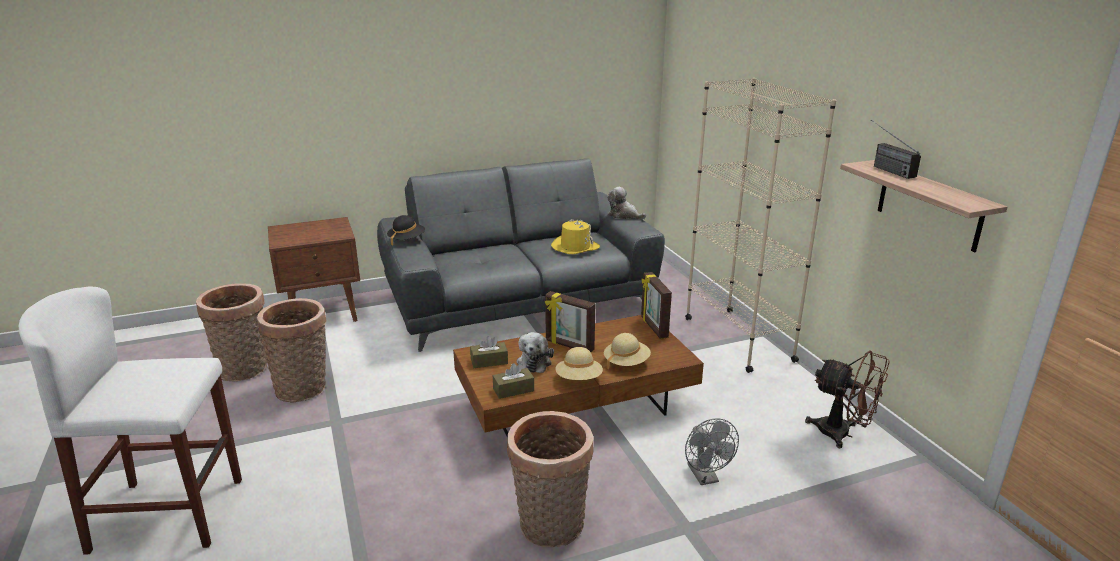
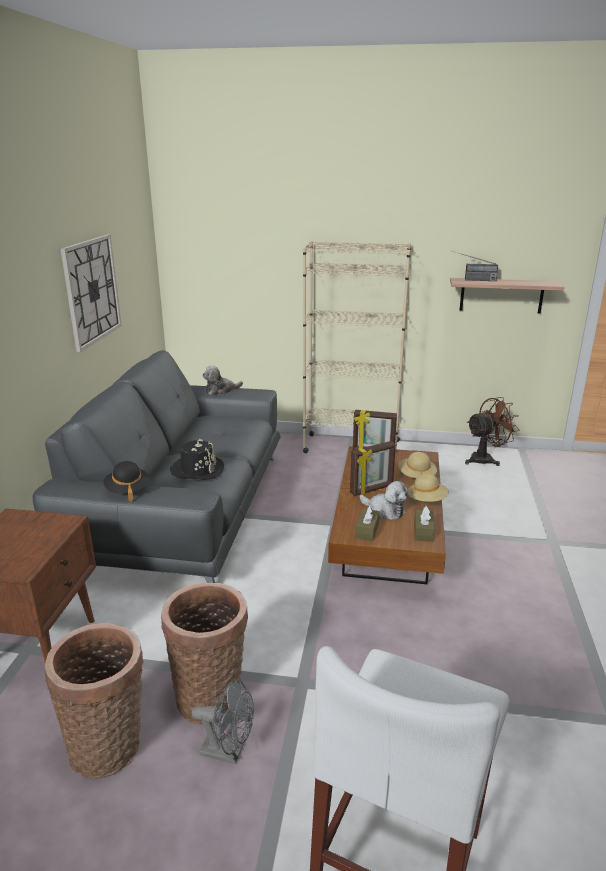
camera: 60 degrees left, 0 degrees up
(490, 258) = (197, 470): none -> black hat
(517, 85) = (92, 291): none -> wall clock
(550, 528) = (533, 596): basket -> none
(575, 247) = (225, 430): yellow hat -> none
(705, 477) = (505, 517): grey fan -> grey fan (228, 751)

